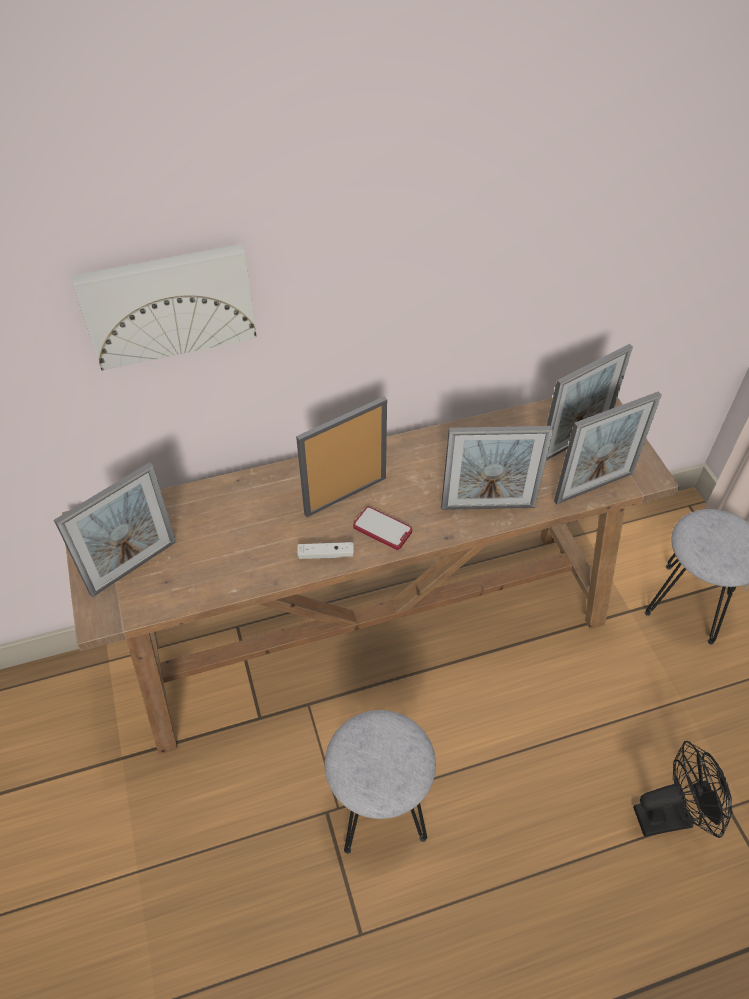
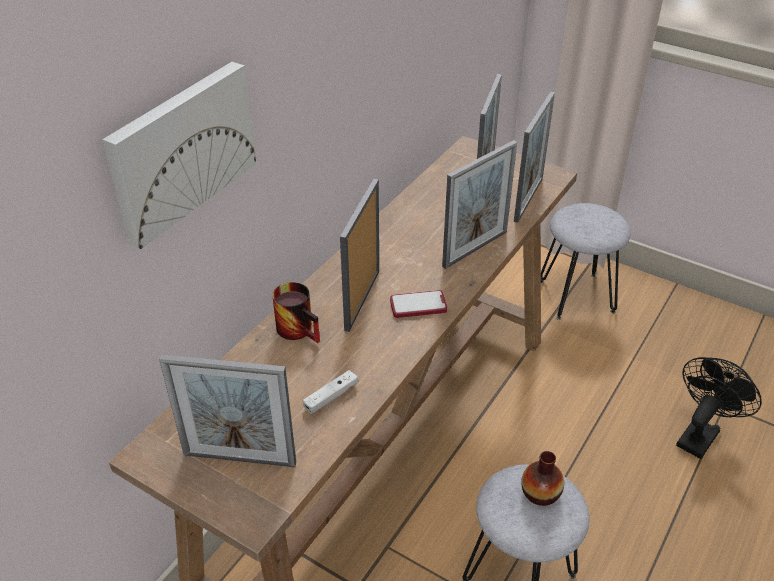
camera: 40 degrees left, 10 degrees down
(133, 567) = (239, 459): picture frame -> picture frame turned 90 degrees clockwise
(276, 492) = (301, 329): none -> mug
(326, 554) = (396, 348): white game controller -> white game controller (331, 396)
(394, 753) = (540, 493): none -> vase

